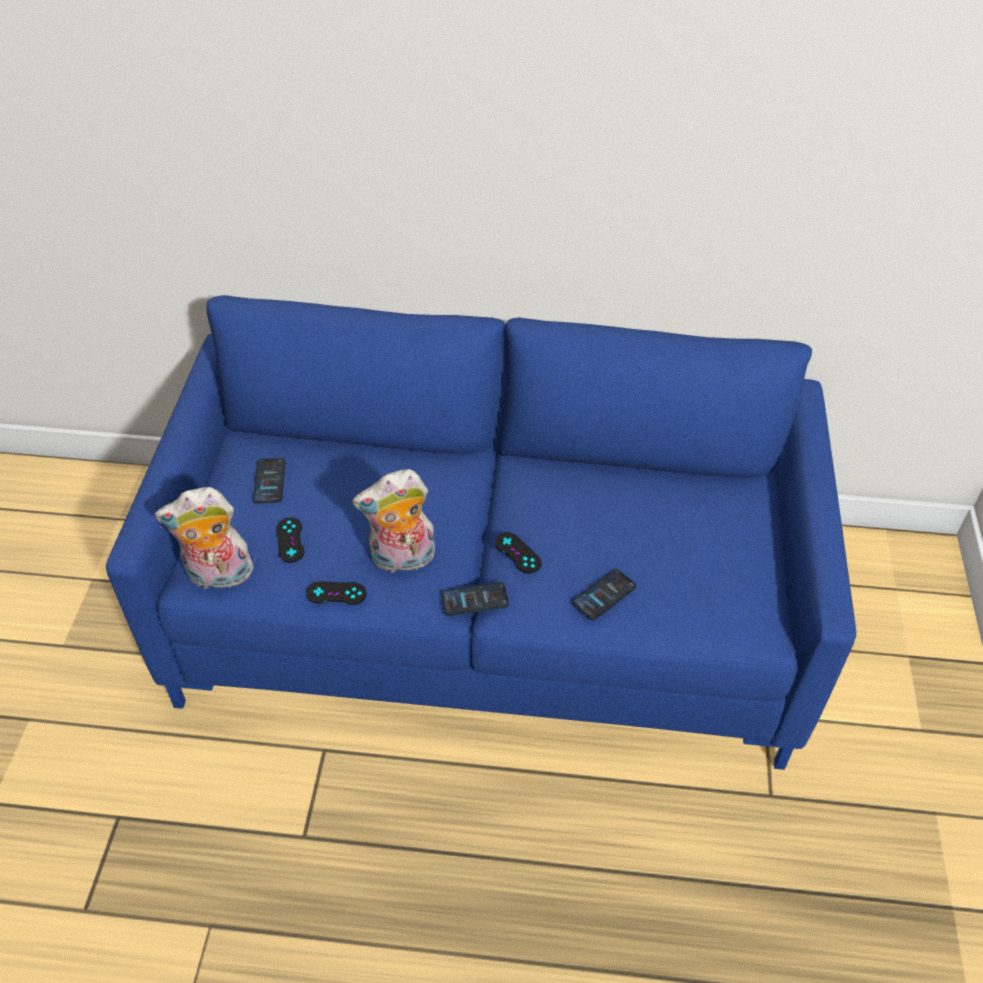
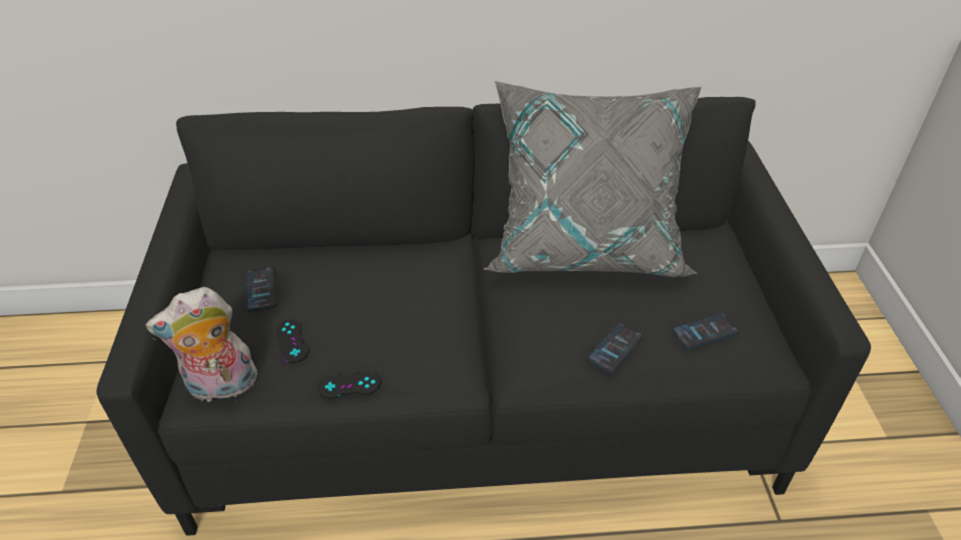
camera: 10 degrees left, 5 degrees down
(402, 560) = (409, 344): plush toy -> none
(475, 600) = (490, 371): phone -> phone (705, 331)
(490, 613) = (480, 394): blue sofa -> black sofa
(518, 553) = (521, 321): black game controller -> none
(608, 479) = (586, 245): none -> grey pillow

